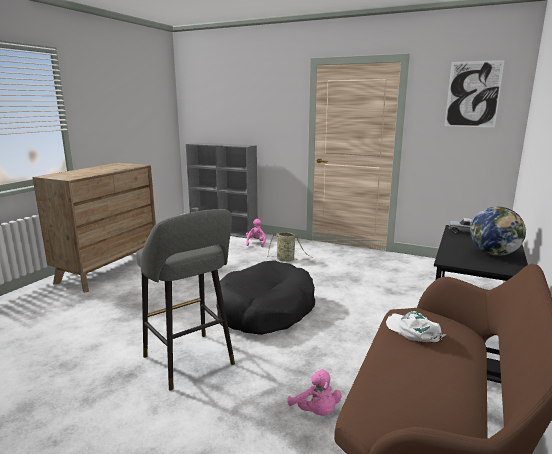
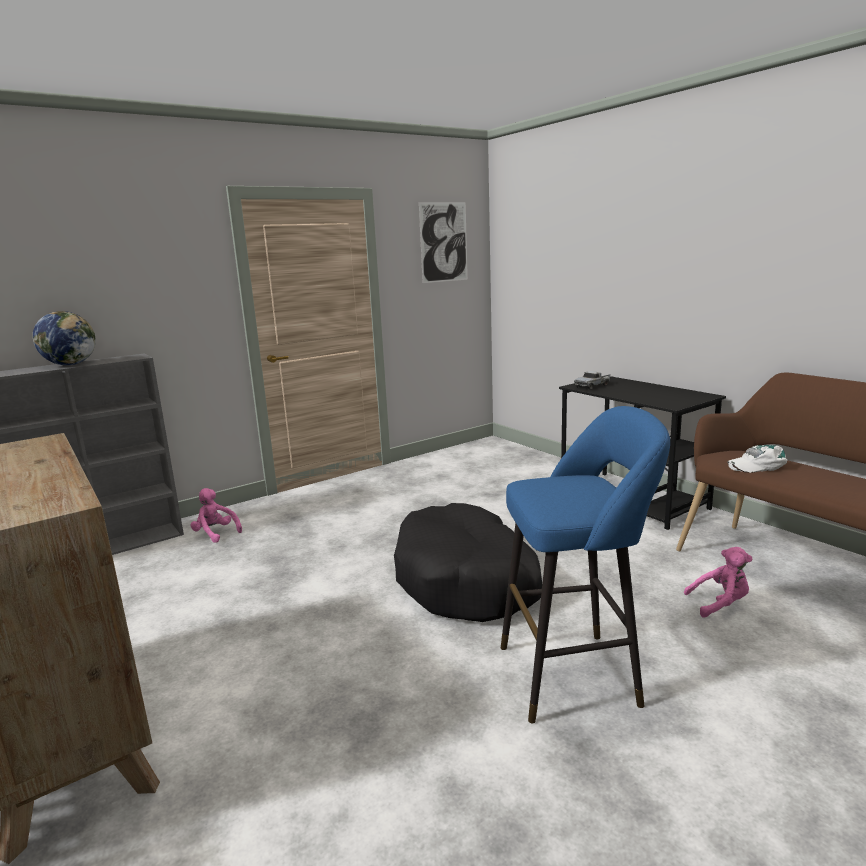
camera: 60 degrees left, 0 degrees up
(191, 362) = (576, 674): grey stool -> blue stool
(287, 260) = (320, 526): basket -> none
(494, 254) = (661, 391): globe -> globe (70, 364)

